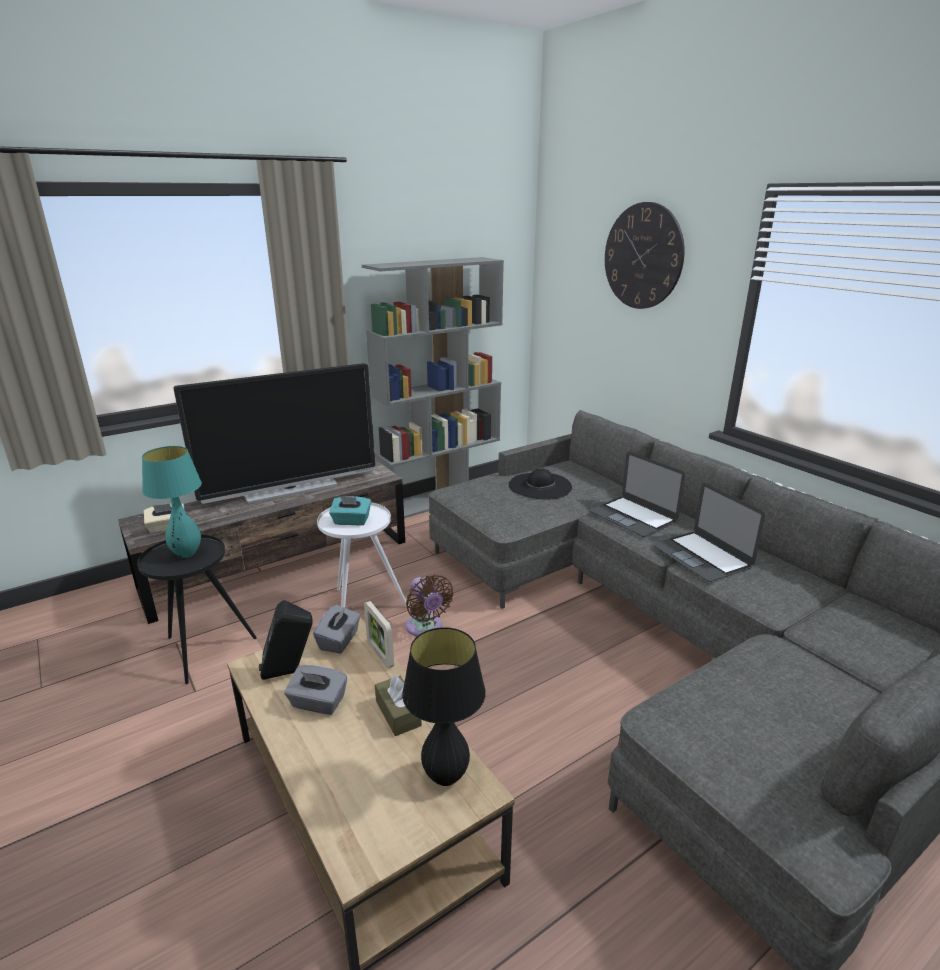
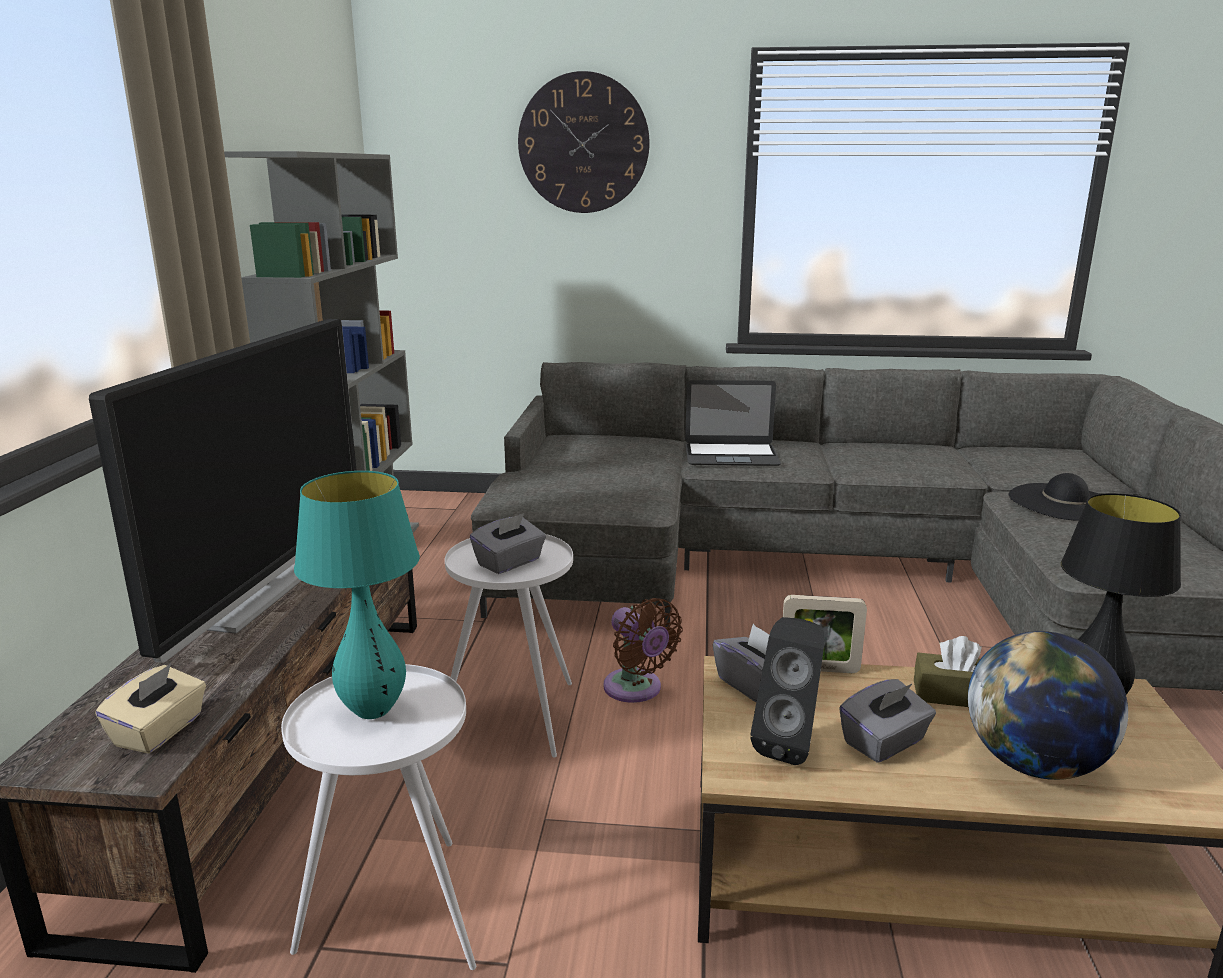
camera: 50 degrees left, 5 degrees down
(203, 649) = (397, 916): black side table -> white side table
(341, 767) = (1034, 764): none -> globe
(351, 521) = (509, 563): turquoise tissue box -> grey tissue box
(425, 628) = (636, 689): brown fan -> brown fan turned 45 degrees clockwise
(540, 486) = (590, 462): black hat -> black hat (1064, 502)
(702, 556) = (846, 461): laptop -> none

